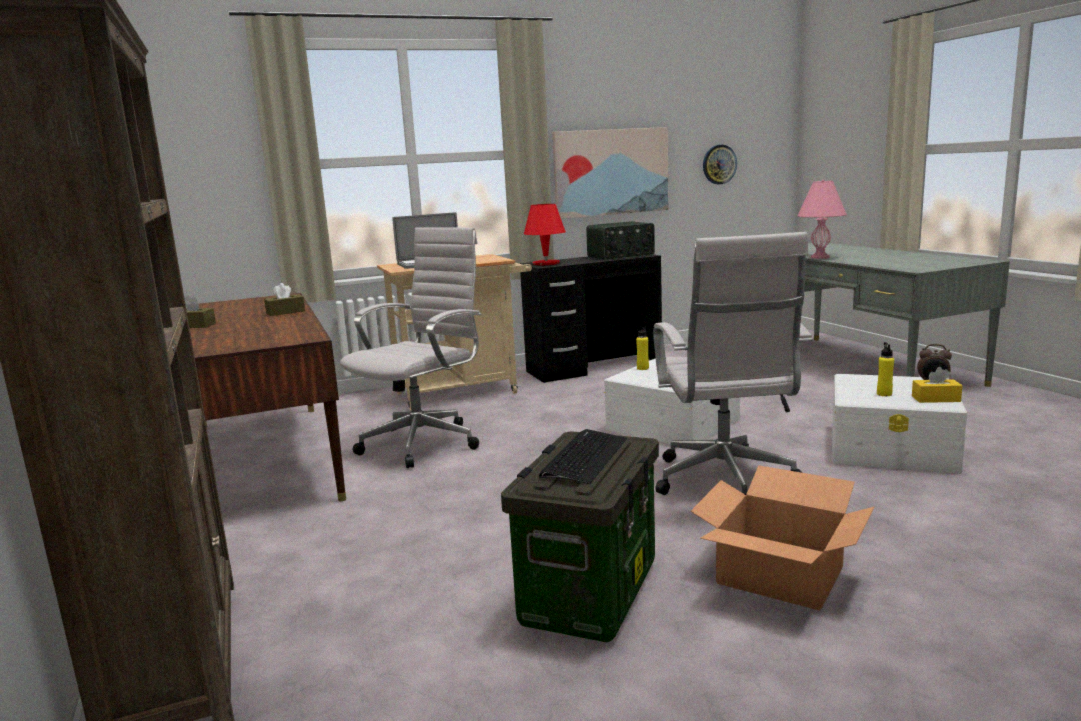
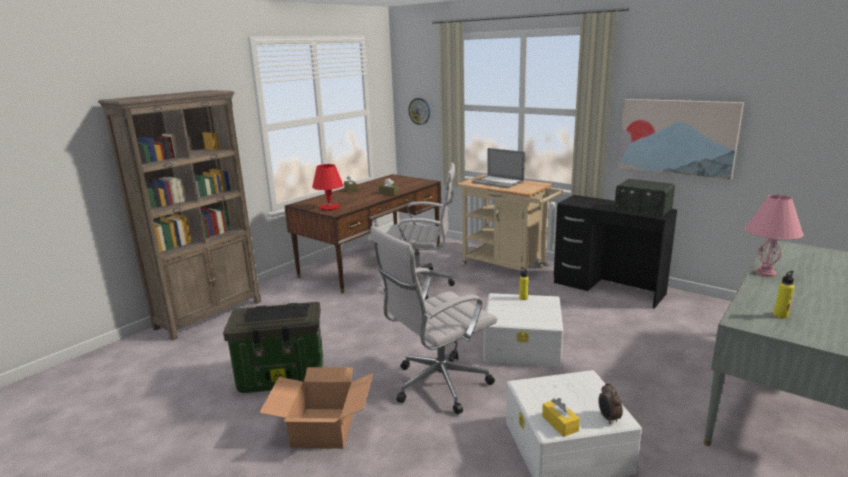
camera: 60 degrees right, 5 degrees up
(546, 263) = (580, 200): red table lamp -> red table lamp (329, 207)
(719, 164) = (812, 145): wall clock -> wall clock (419, 111)
(884, 394) = (551, 397): yellow bottle -> yellow bottle (780, 315)

